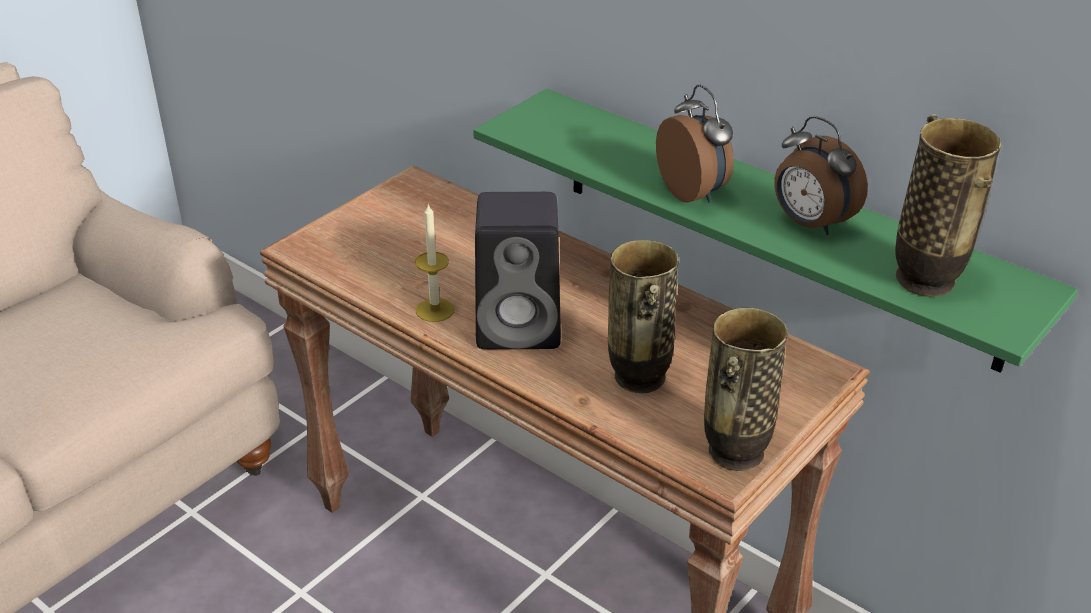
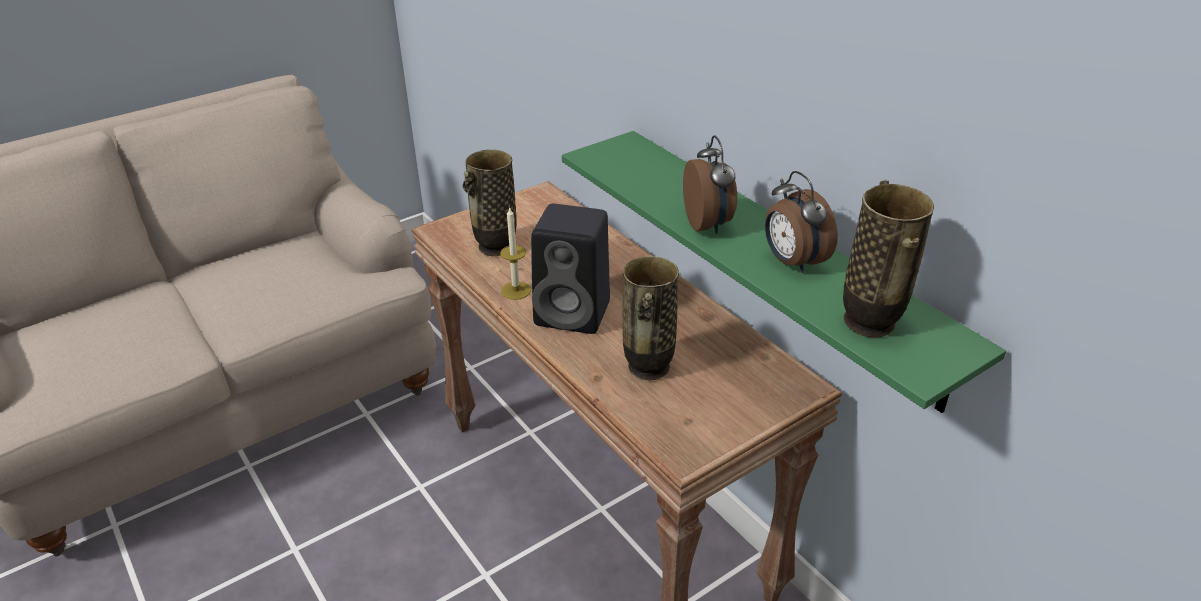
camera: 15 degrees right, 0 degrees up
(735, 453) = (699, 440): vase -> vase (495, 247)

